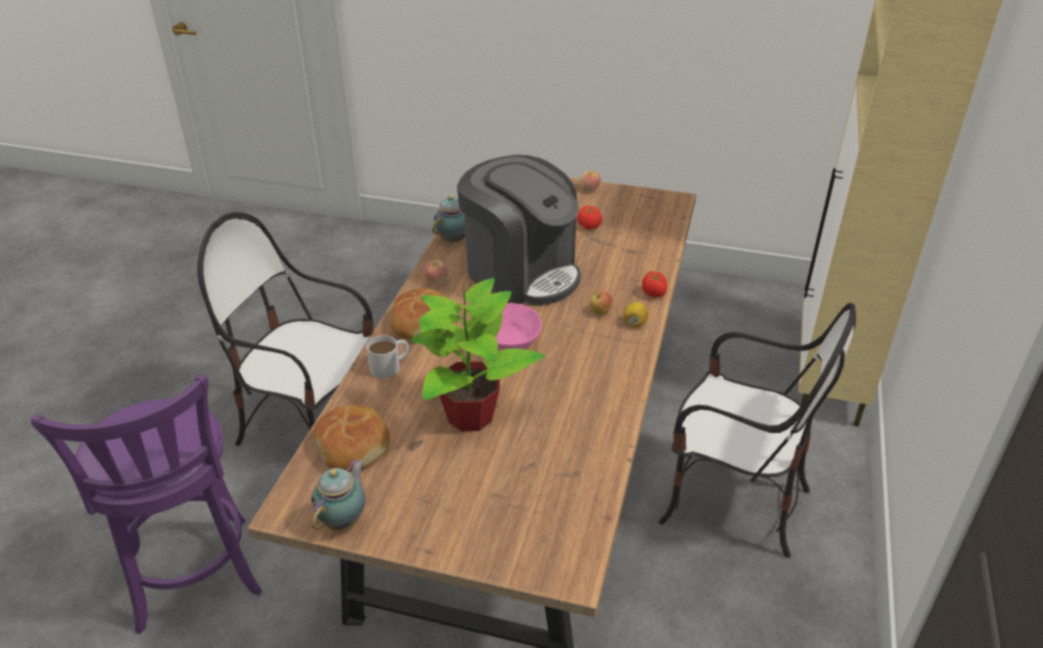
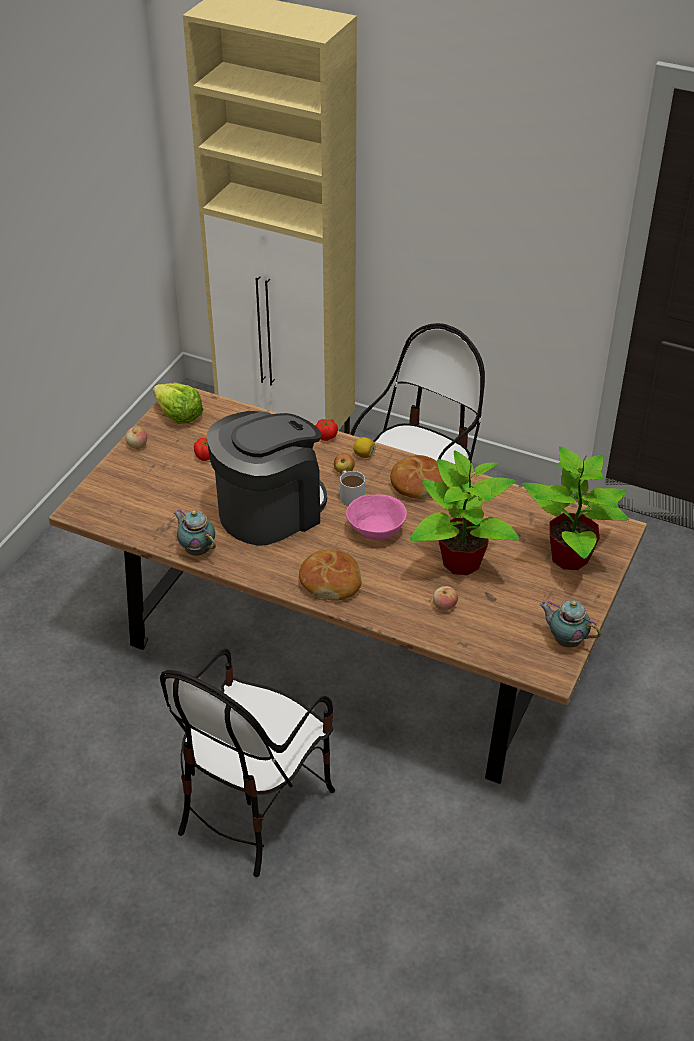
camera: 80 degrees left, 5 degrees up
(194, 580) = (437, 901): purple stool -> none
(353, 446) = (486, 633): bread -> bread (419, 484)
(390, 365) = (388, 606): white mug -> white mug (350, 494)
(436, 281) = (265, 568): apple -> apple (444, 606)
(498, 518) = (570, 558): none -> potted plant
(644, 203) = (178, 415): none -> lettuce

